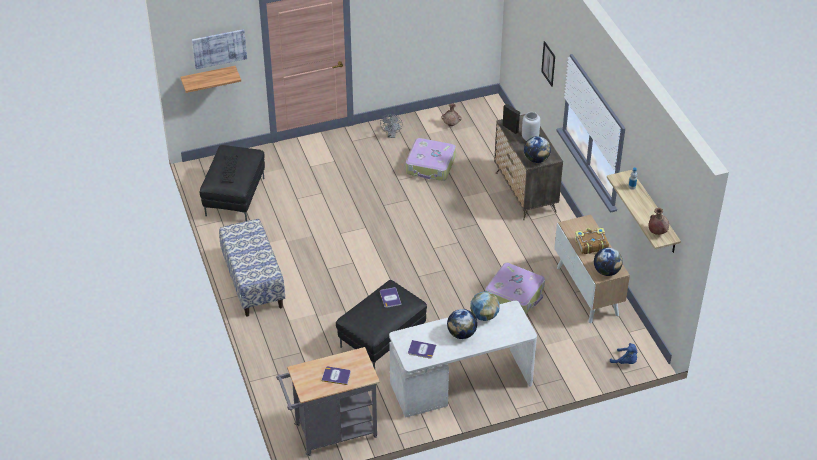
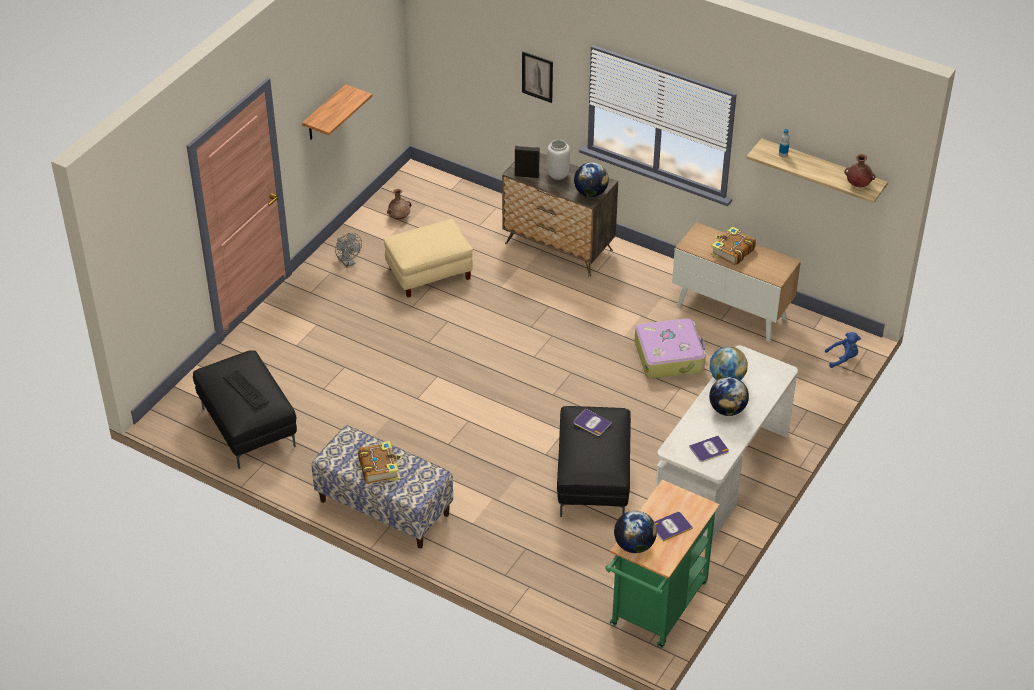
camera: 40 degrees left, 0 degrees up
(208, 79) = (150, 289): shelf -> shelf (325, 114)
(219, 48) = (156, 239): picture -> none
(248, 252) = (379, 467): none -> book
(331, 433) = (656, 609): grey cart -> green cart
(430, 166) = (429, 272): suitcase -> beige ottoman
(606, 271) = (777, 269): globe -> globe (634, 545)

